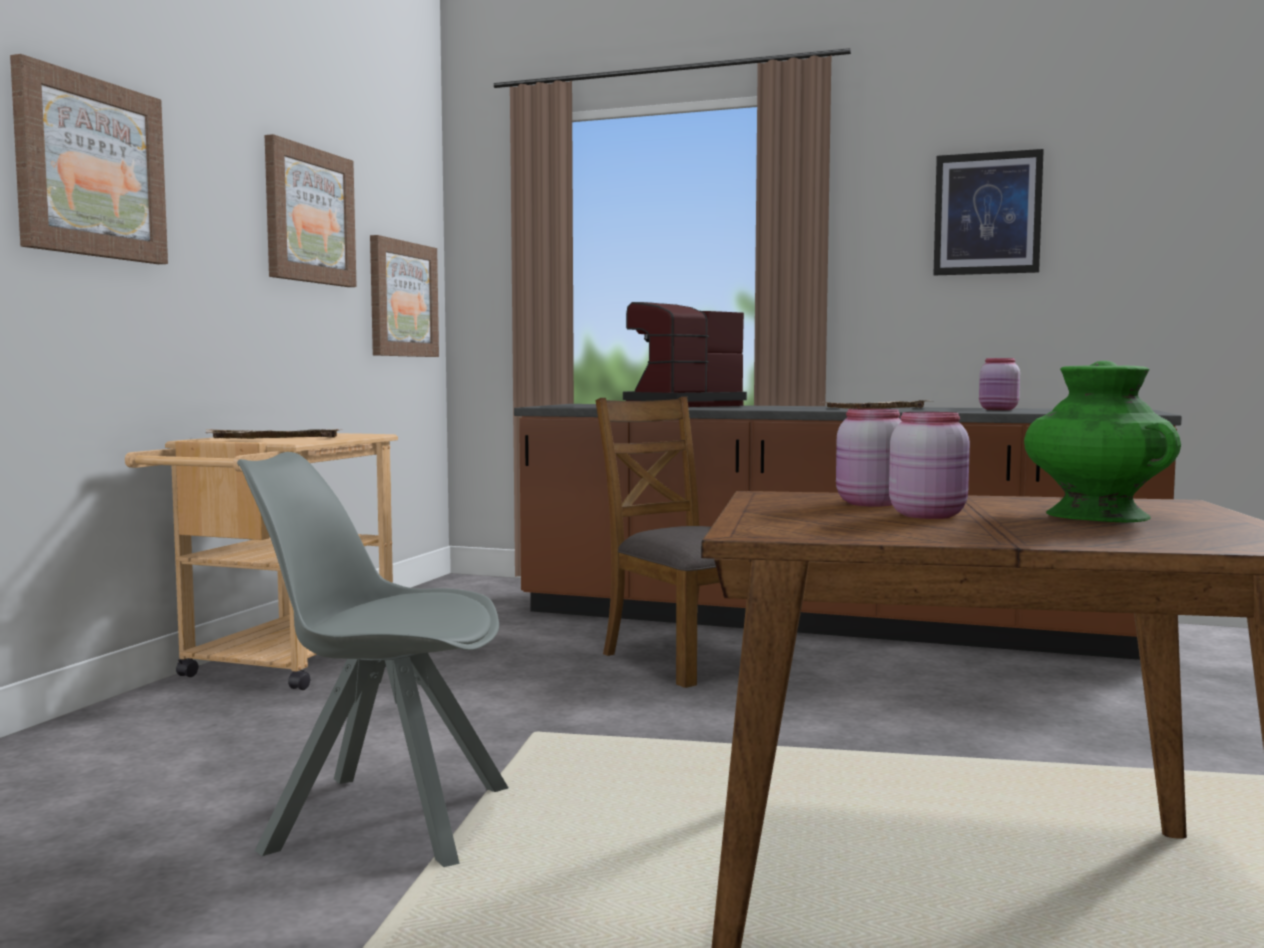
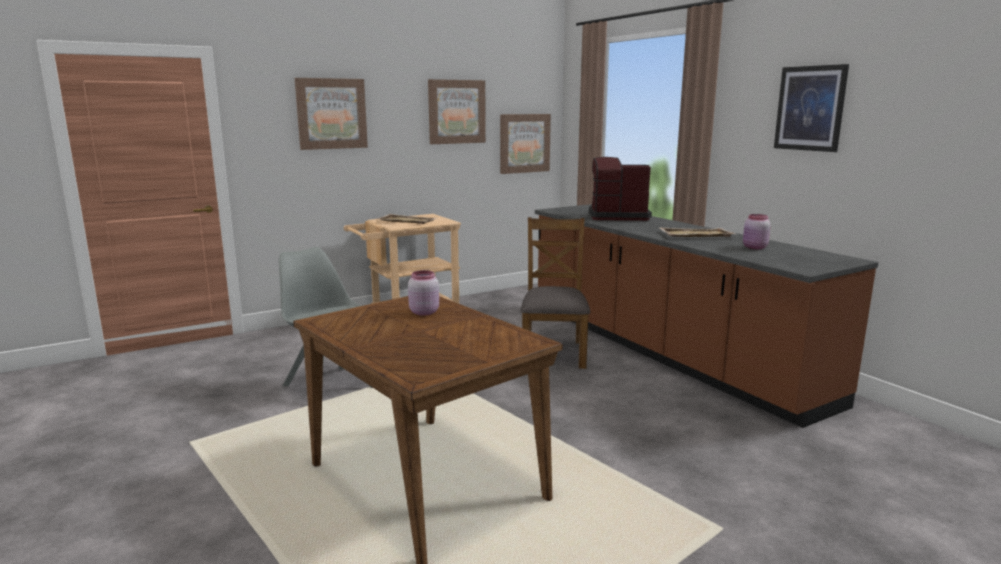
camera: 40 degrees right, 10 degrees up
(929, 515) = (405, 325): pink jar -> none
(1096, 516) = (456, 341): green vase -> none

